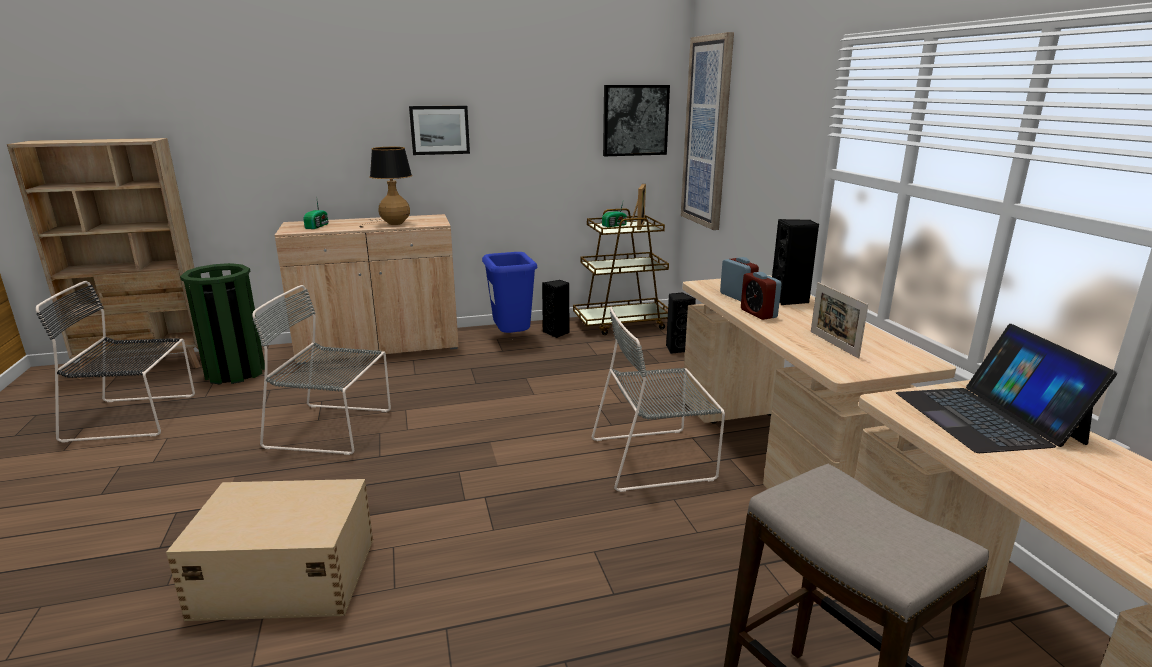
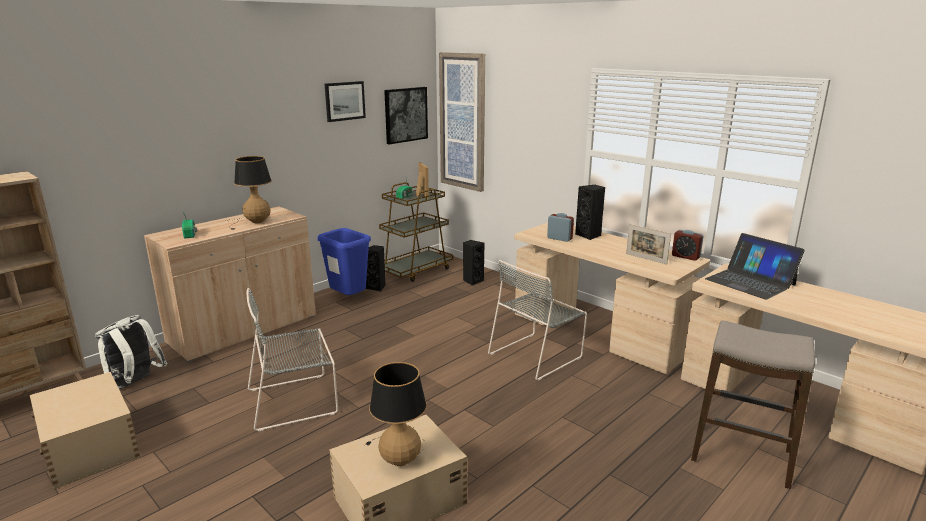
camera: 30 degrees left, 0 degrees up
(135, 417) = (90, 446): black chair -> beige storage box
(235, 372) = (135, 384): green trash can -> white backpack
(270, 517) = (401, 456): none -> table lamp
(439, 130) = (270, 136): picture -> picture (344, 101)
(758, 313) = (586, 247): alarm clock -> alarm clock (685, 256)

